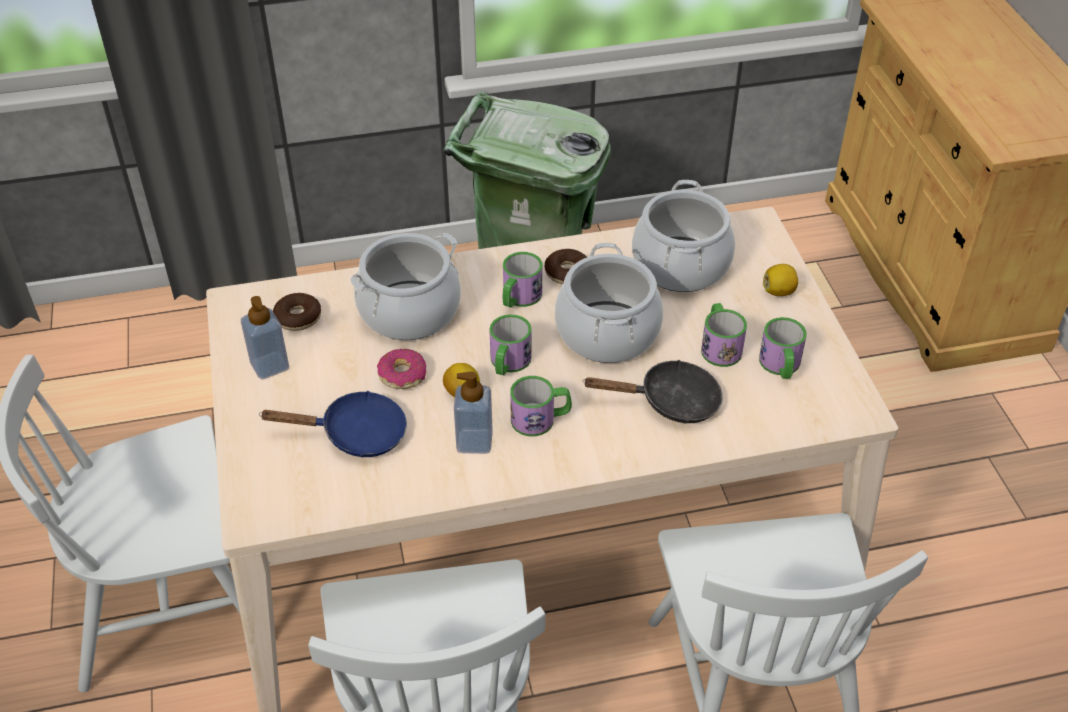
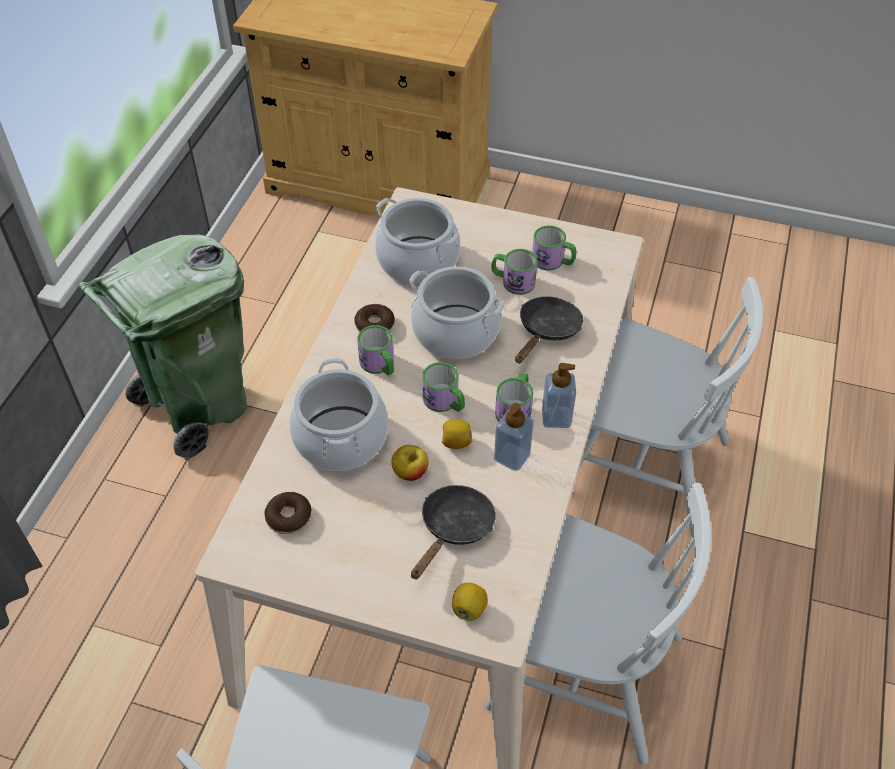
camera: 60 degrees left, 5 degrees up
(270, 366) = (333, 559): soap dispenser -> soap dispenser (556, 417)
(355, 434) = (454, 529): blue frying pan -> black frying pan
(402, 375) = (410, 472): donut -> apple
(779, 291) = (483, 226): lemon -> lemon (469, 608)

